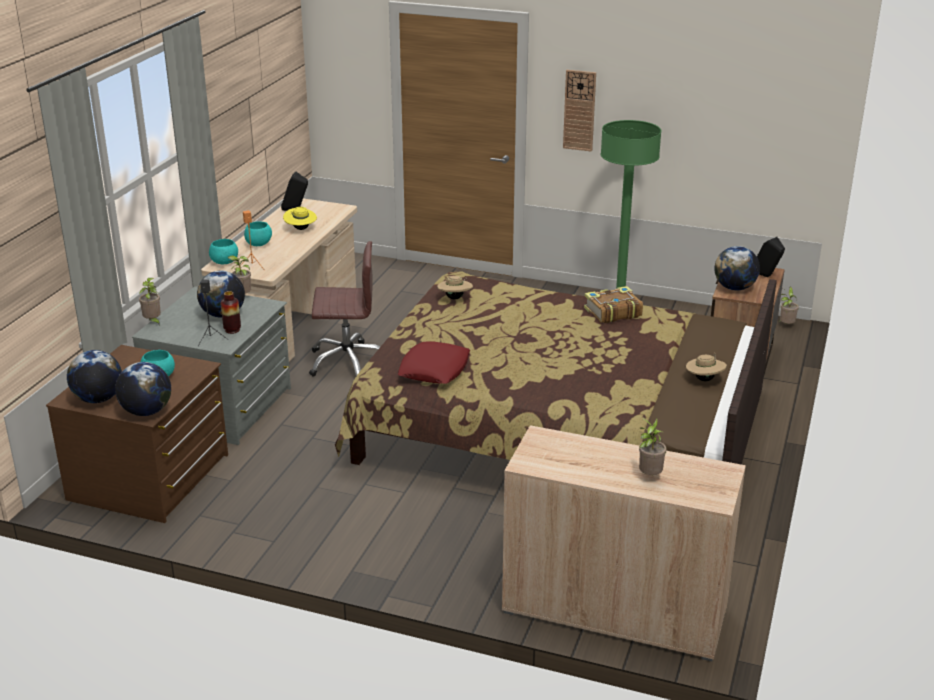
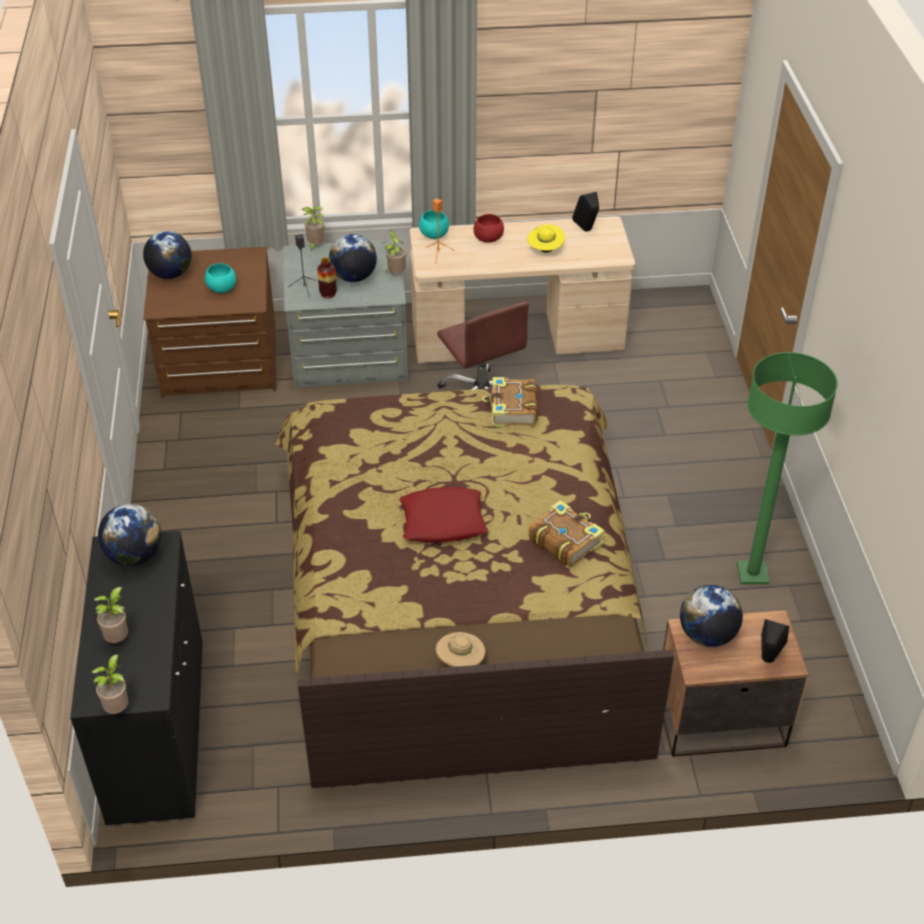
camera: 65 degrees right, 15 degrees up
(146, 412) = (163, 306): globe -> globe (134, 555)
(259, 244) = (488, 239): turquoise bowl -> red bowl
(434, 369) = (350, 446): red pillow -> red pillow (442, 521)
(455, 298) = (512, 410): beige hat -> book
(579, 110) = (838, 319): wall clock -> none
(614, 610) = (158, 730): beige cabinet -> black cabinet
(785, 325) = (855, 750): potted plant -> potted plant (118, 708)

